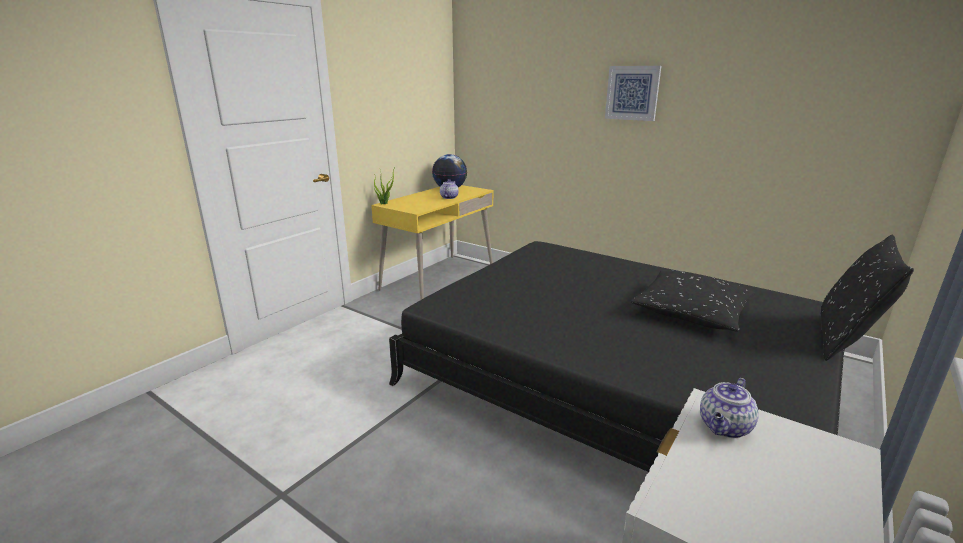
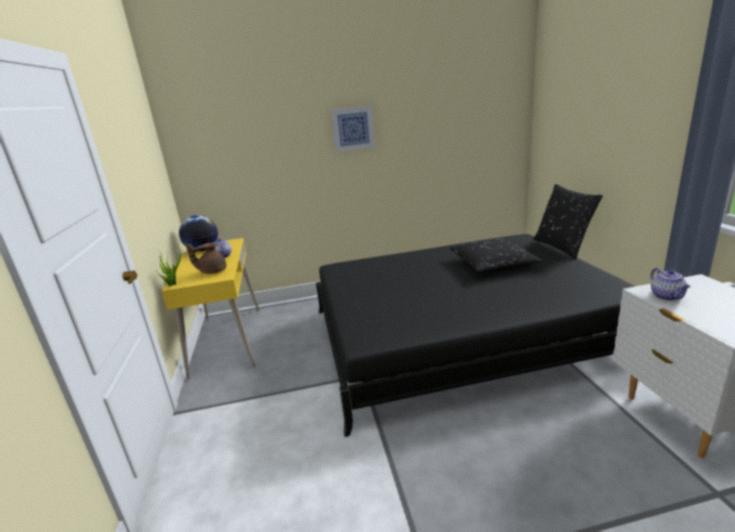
camera: 45 degrees left, 0 degrees up
(419, 204) = (212, 271): none -> brown teapot

